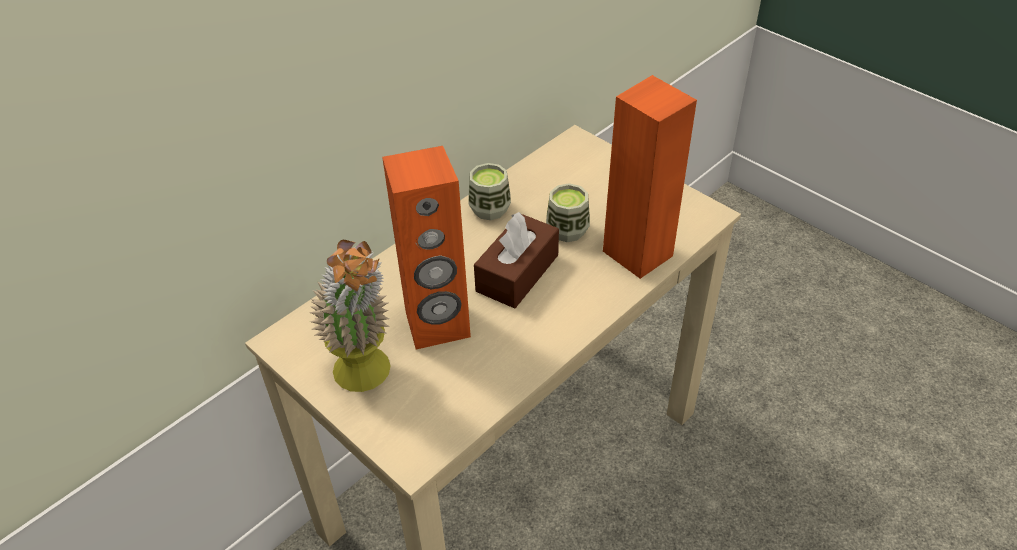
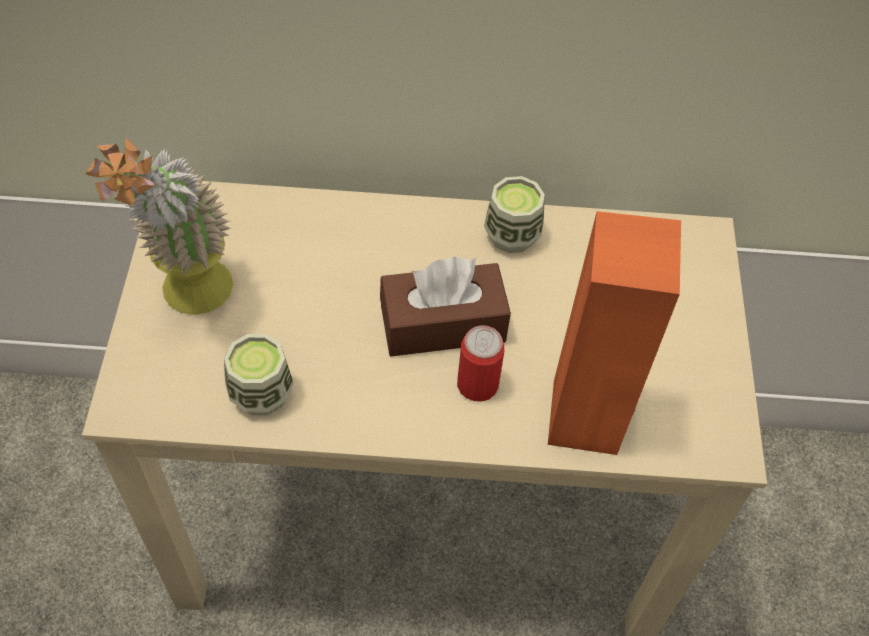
camera: 45 degrees right, 10 degrees up
(438, 325) = (306, 307): orange speaker -> none
(567, 230) = (552, 325): cup -> cup (261, 393)
(573, 283) = (477, 384): none -> can

